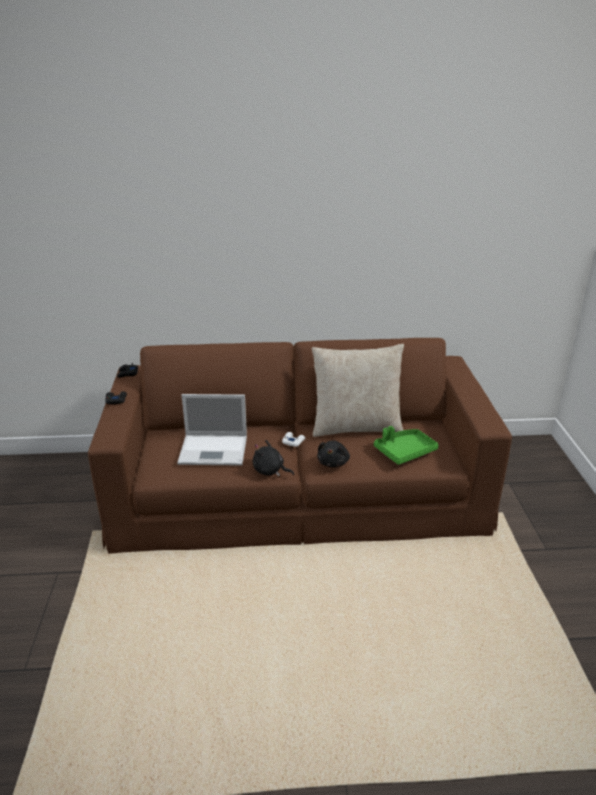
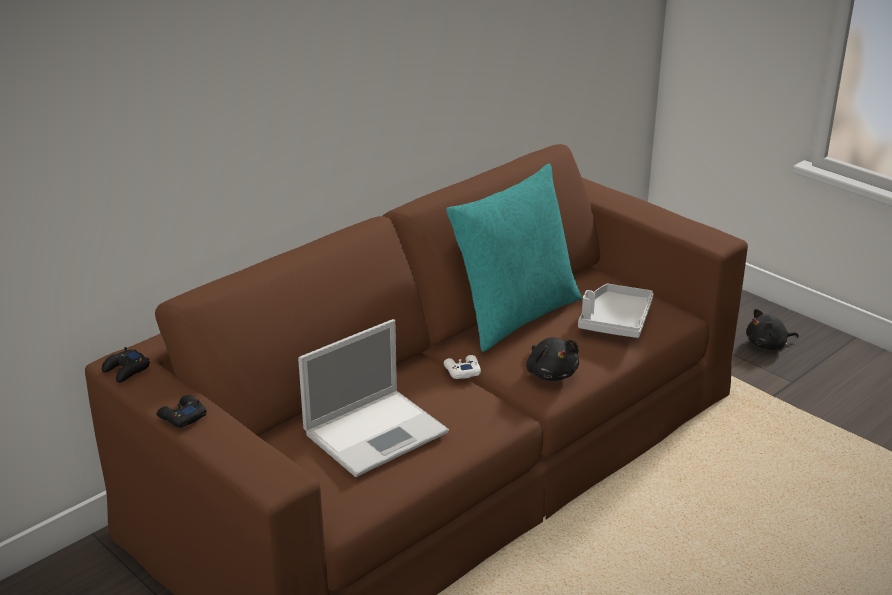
camera: 40 degrees left, 0 degrees up
(270, 471) = (488, 423): black plush toy -> black plush toy (768, 345)
(356, 427) = (515, 315): beige pillow -> turquoise pillow
(404, 452) = (615, 321): green tray -> grey tray

